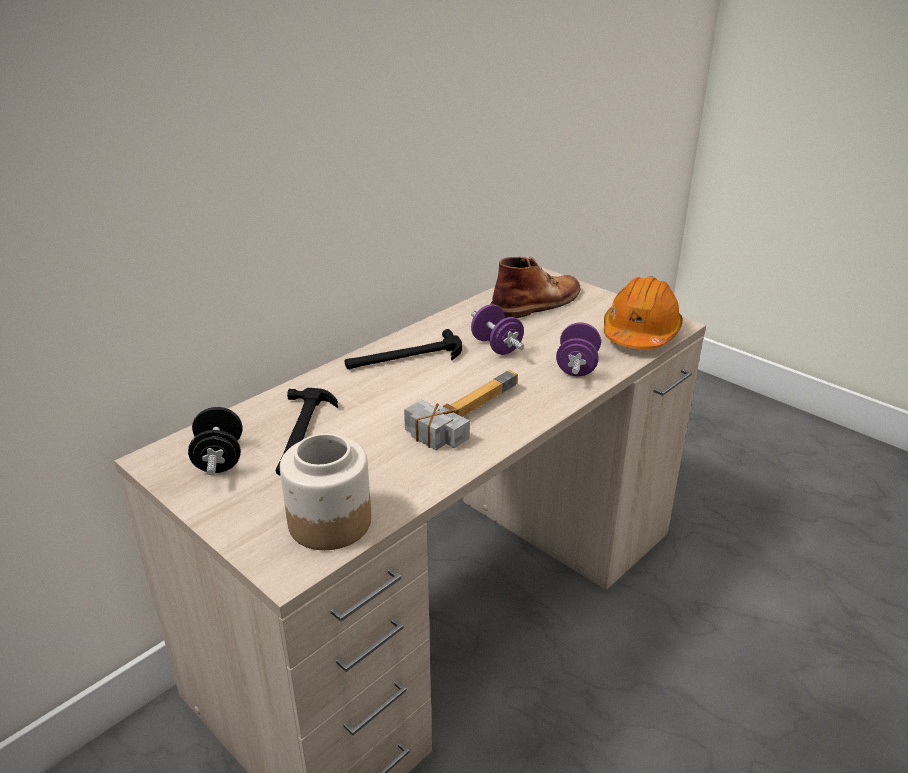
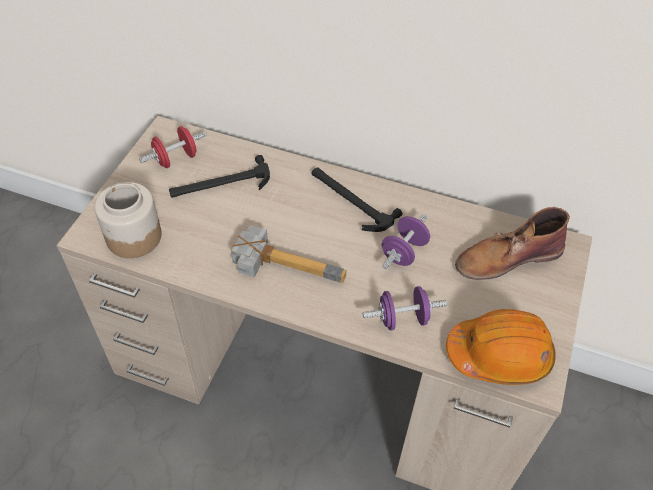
camera: 65 degrees right, 20 degrees up
(219, 459) = (176, 159): black dumbbell -> red dumbbell
(537, 303) = (507, 257): brown boot -> brown boot turned 135 degrees clockwise

